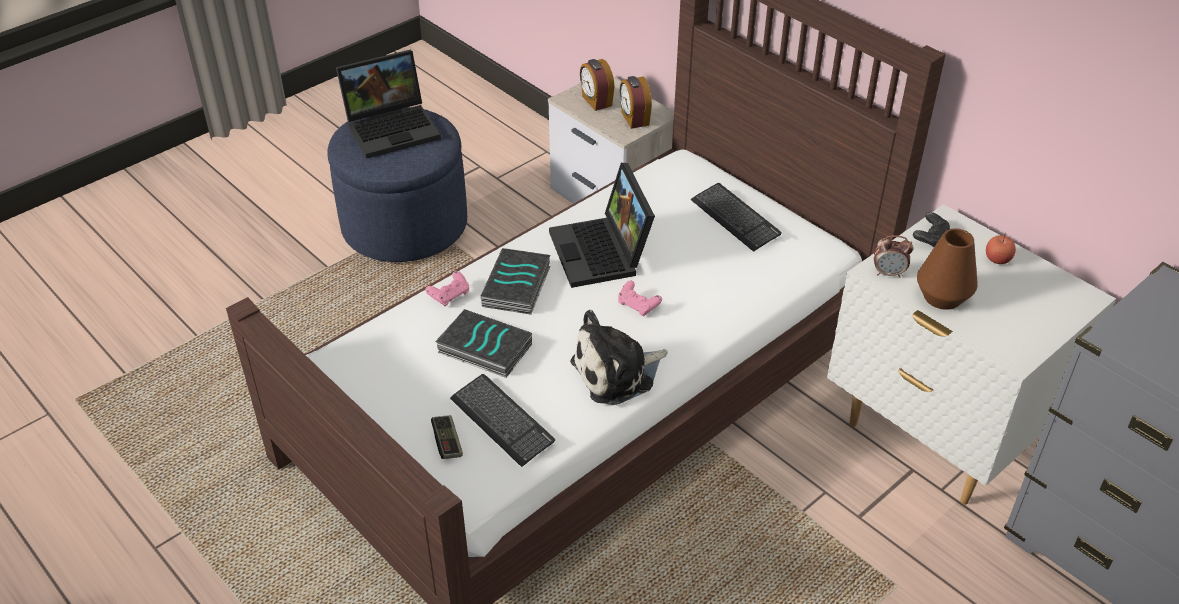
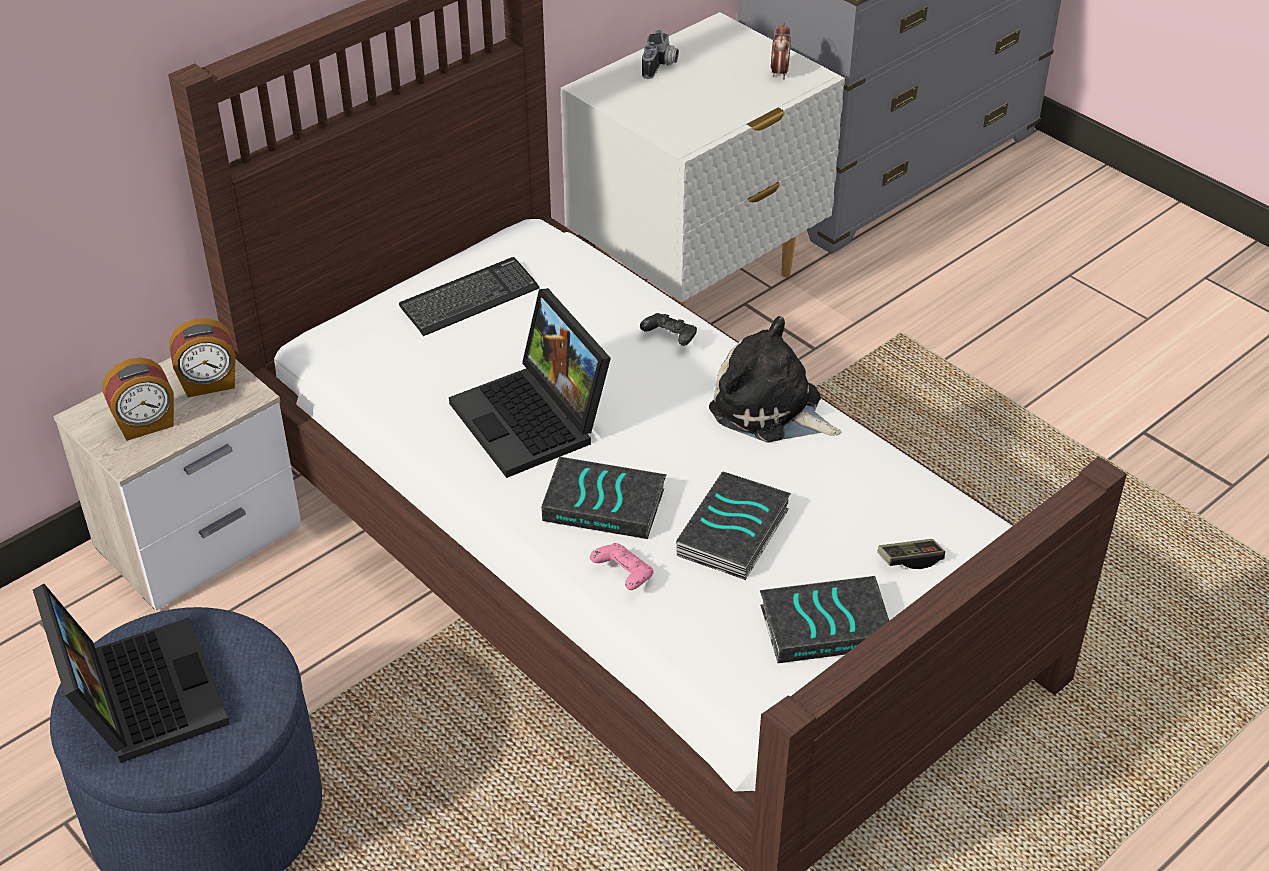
camera: 90 degrees left, 0 degrees up
(390, 392) = (826, 625): none -> book
(502, 421) = (866, 510): keyboard -> none
(603, 253) = (535, 420): laptop -> laptop turned 75 degrees clockwise
(617, 373) = (770, 409): plush toy -> plush toy turned 150 degrees clockwise
(638, 306) = (645, 389): pink game controller -> none
(888, 273) = (686, 135): alarm clock -> alarm clock (779, 72)
(930, 238) = (624, 102): black game controller -> black game controller (670, 339)
(942, 297) = (725, 106): brown vase -> none
(997, 259) = (661, 66): apple -> camera

